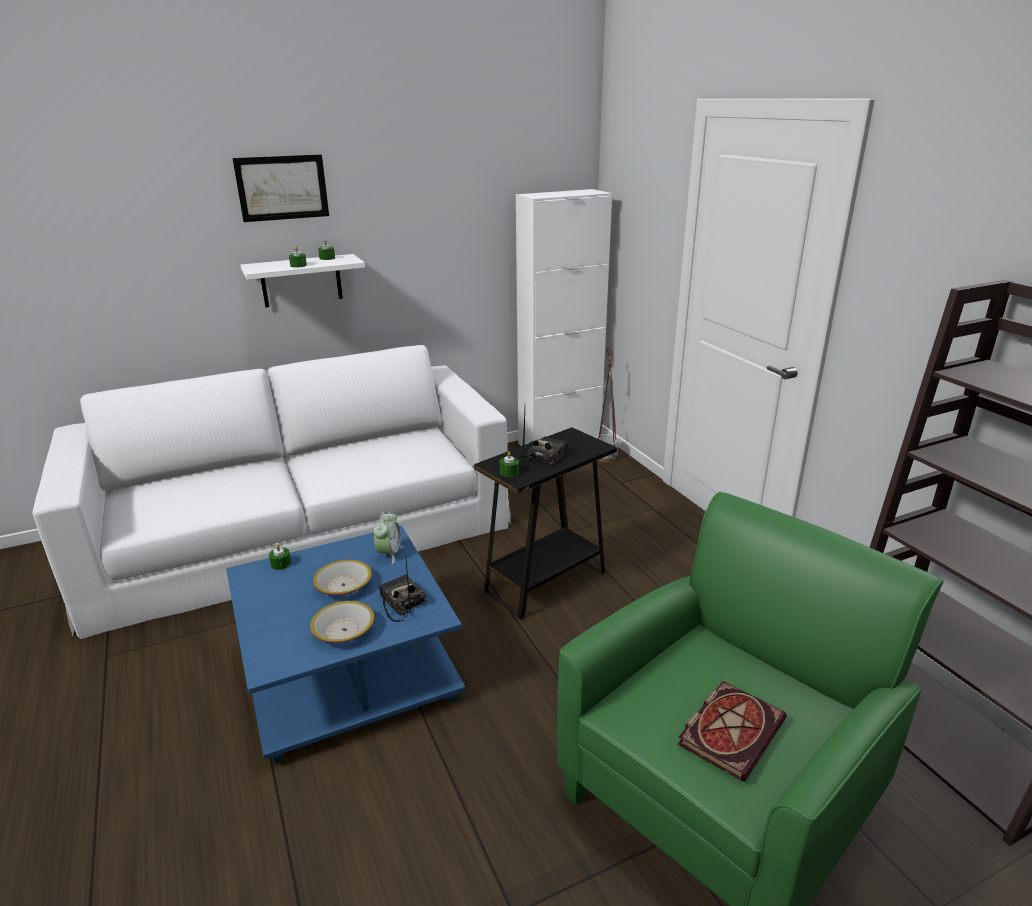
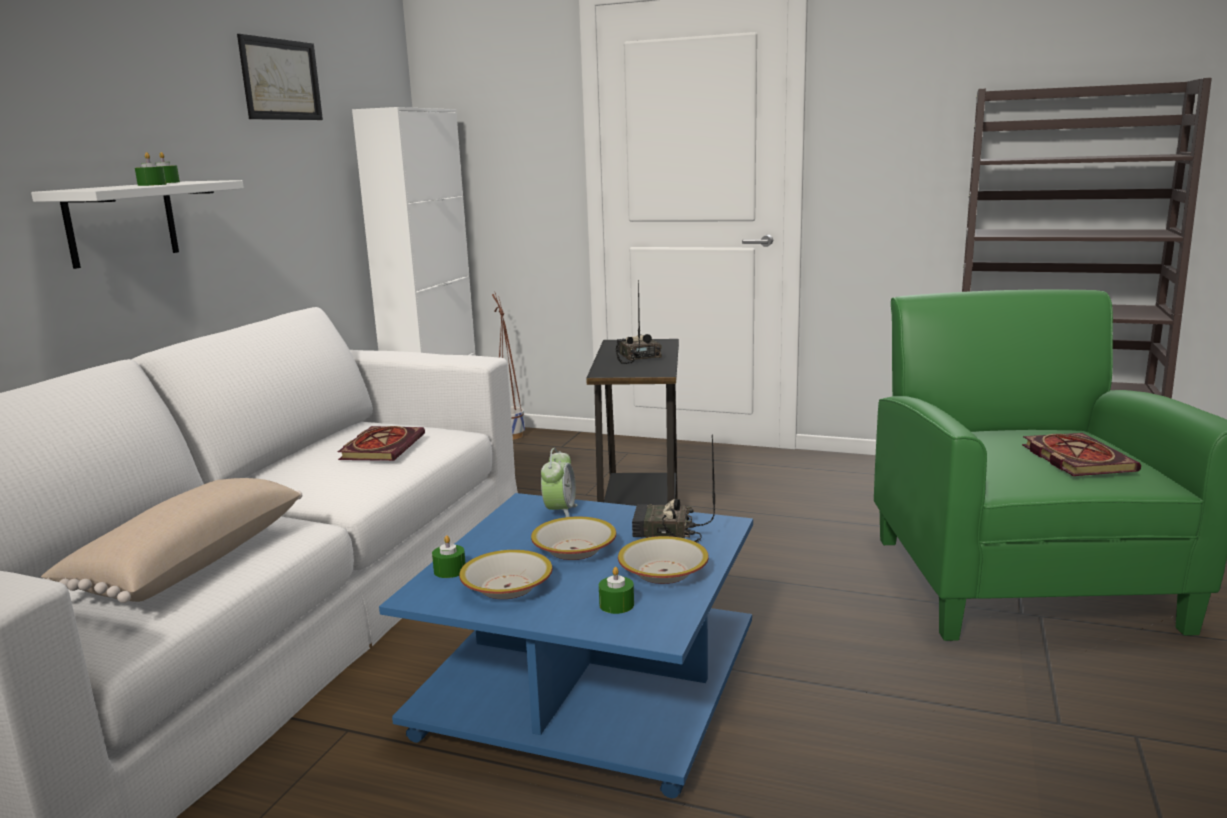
camera: 45 degrees left, 10 degrees down
(208, 498) = (187, 562): none -> beige pillow
(277, 591) = (507, 587): none -> bowl
(282, 188) = (85, 66): picture -> picture (281, 79)
(389, 554) = (560, 512): alarm clock -> alarm clock turned 45 degrees clockwise
(394, 456) = (382, 447): none -> book
(509, 472) = (636, 371): green candle -> green candle (616, 605)

